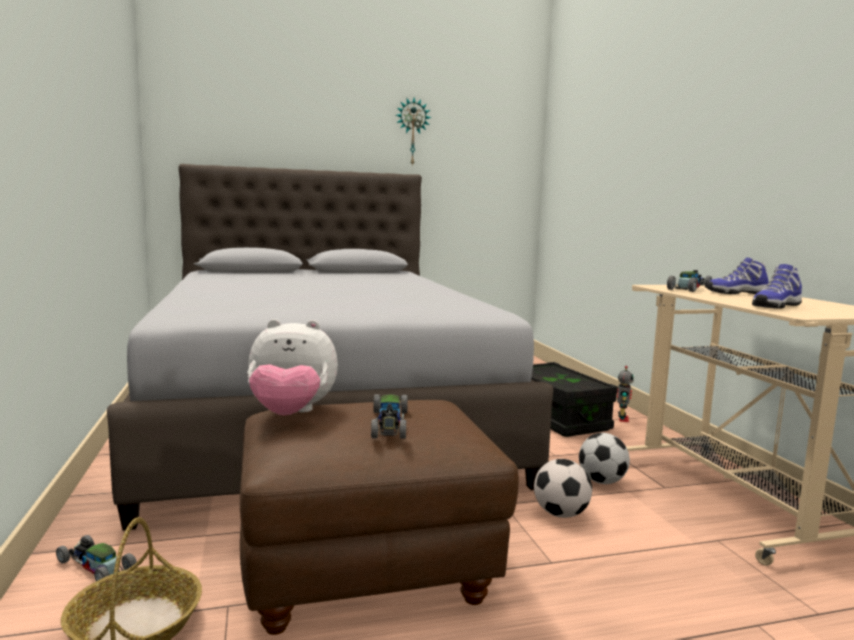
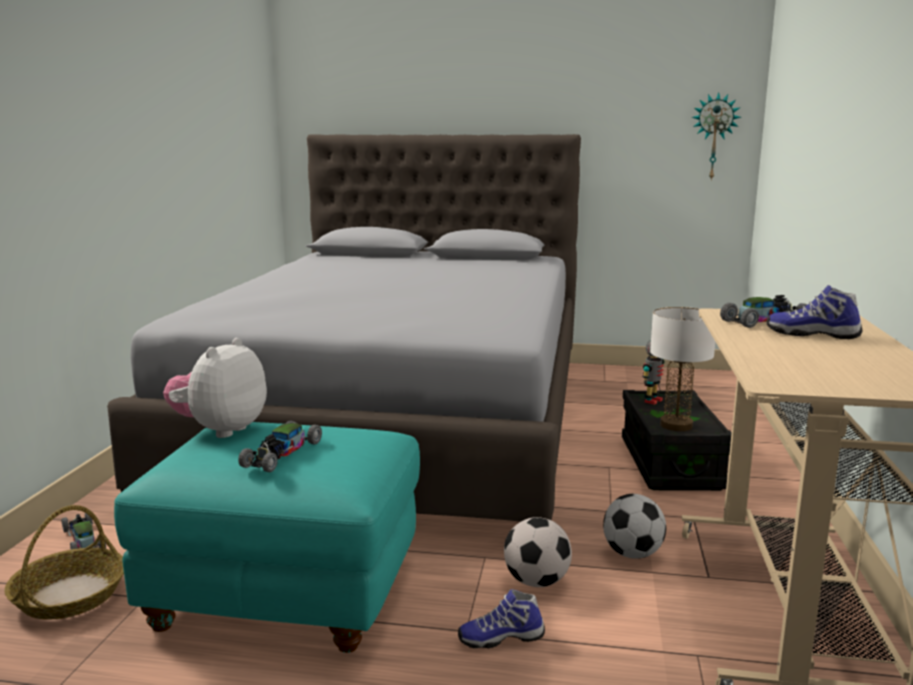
camera: 25 degrees right, 5 degrees up
(291, 414) = (220, 430): plush toy -> plush toy turned 90 degrees clockwise
(369, 566) = (287, 591): brown ottoman -> turquoise ottoman
(412, 132) = (574, 79): wall clock -> wall clock (714, 137)
(572, 385) = (675, 425): none -> table lamp
(622, 419) = (760, 478): toy robot -> toy robot (651, 401)
(775, 306) = (789, 364): shoe -> shoe (500, 637)

